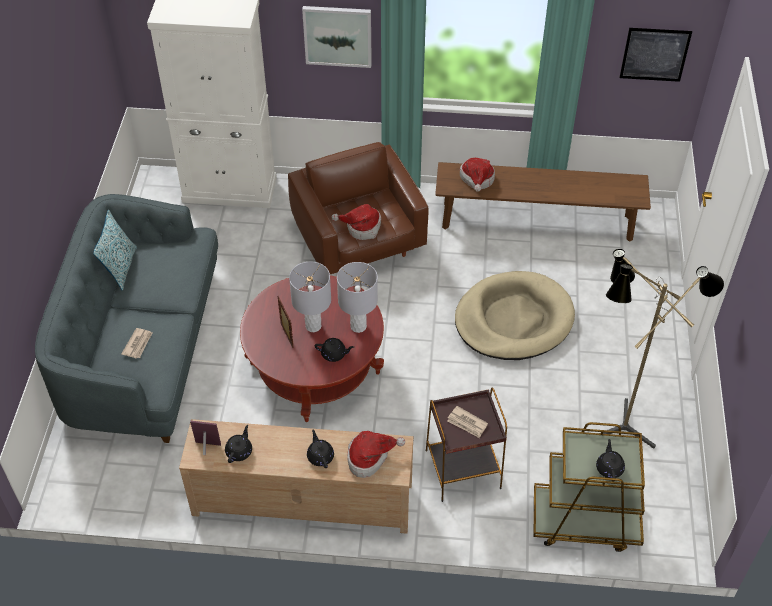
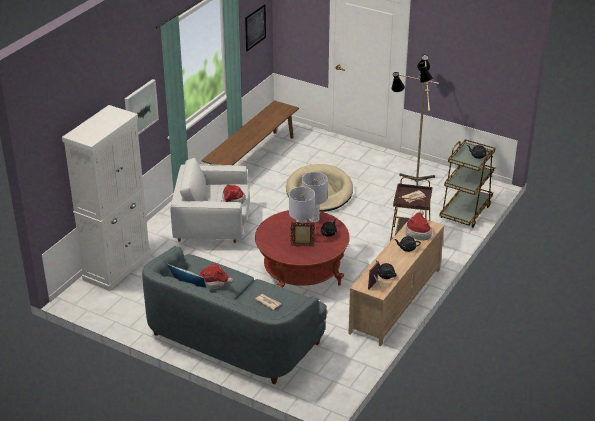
camera: 65 degrees left, 15 degrees down
(359, 242) = (213, 227): brown armchair -> white armchair
(477, 180) = (229, 151): hat -> hat (213, 283)

